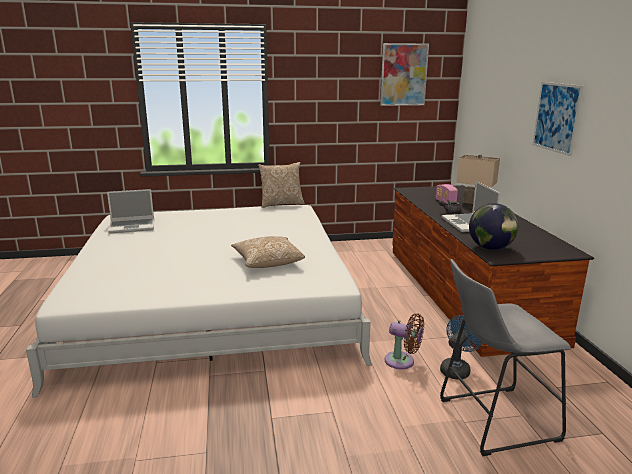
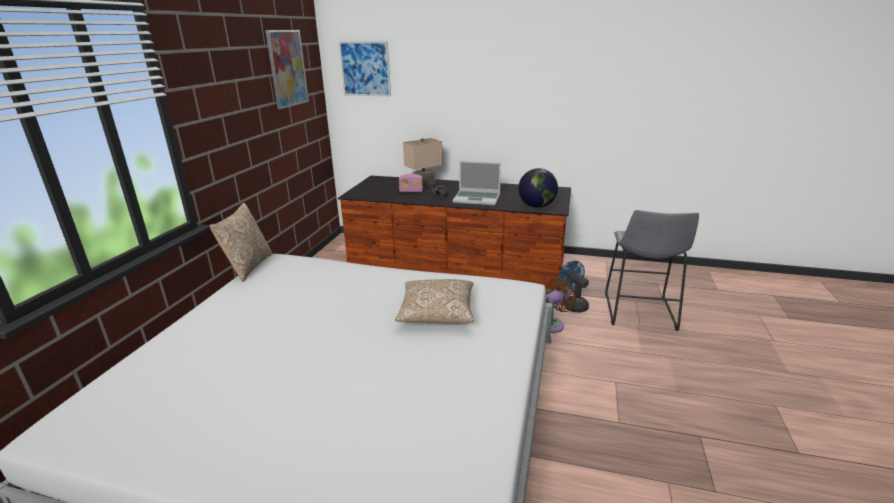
camera: 65 degrees left, 5 degrees up
(133, 226) = (150, 416): laptop -> none
(556, 117) = (498, 92): picture -> picture (365, 69)

